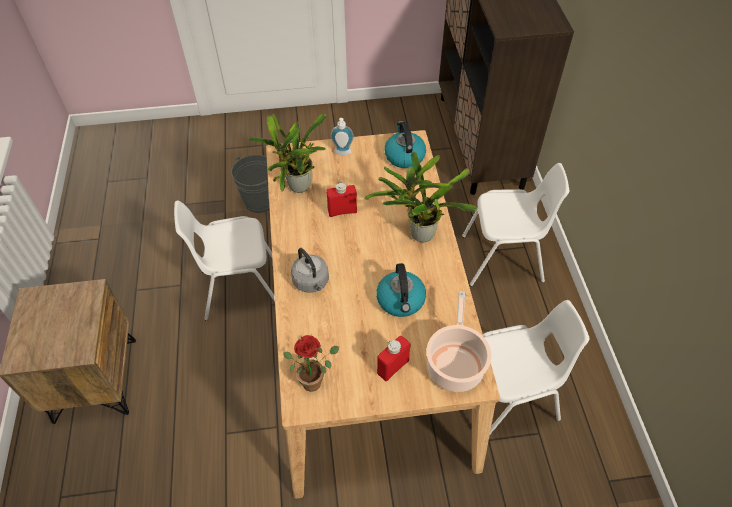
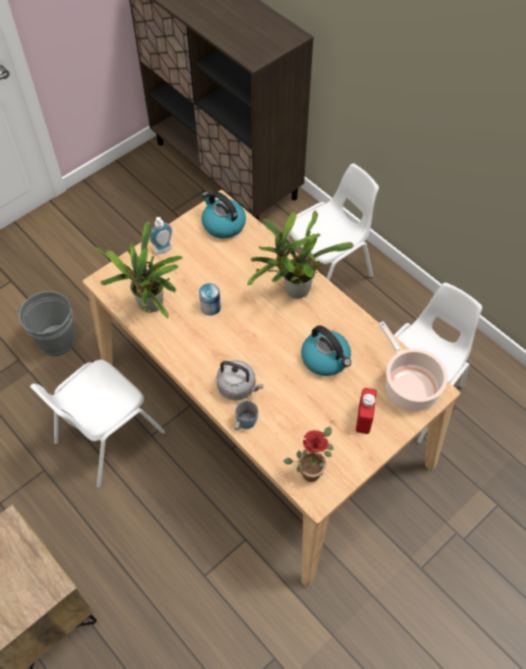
camera: 35 degrees left, 5 degrees up
(292, 313) = (244, 425): none -> blue mug
(342, 211) = (210, 307): red bottle -> can

